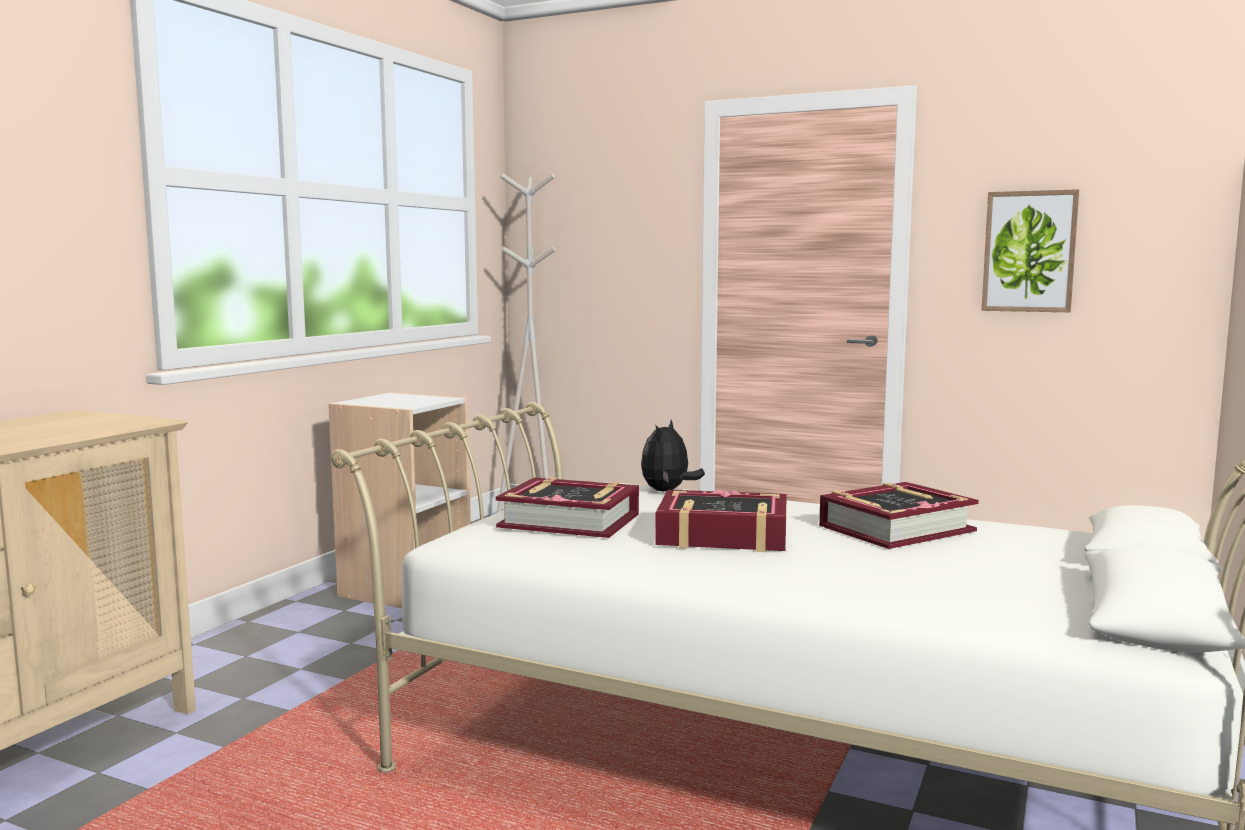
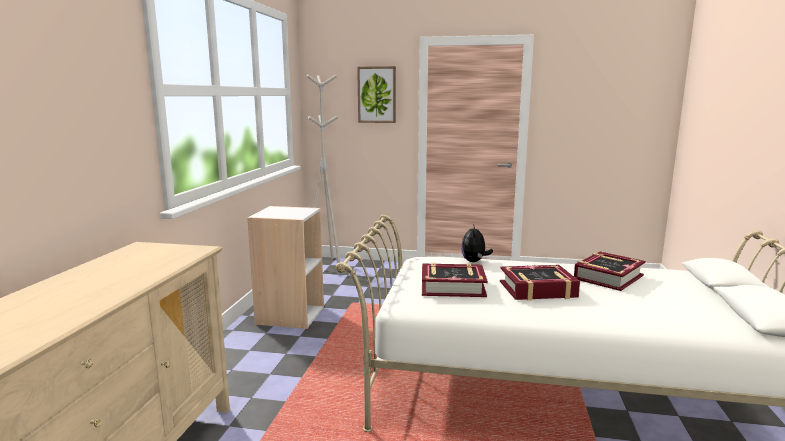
camera: 15 degrees left, 5 degrees up
(1029, 251) = (587, 120): picture -> picture (377, 95)

